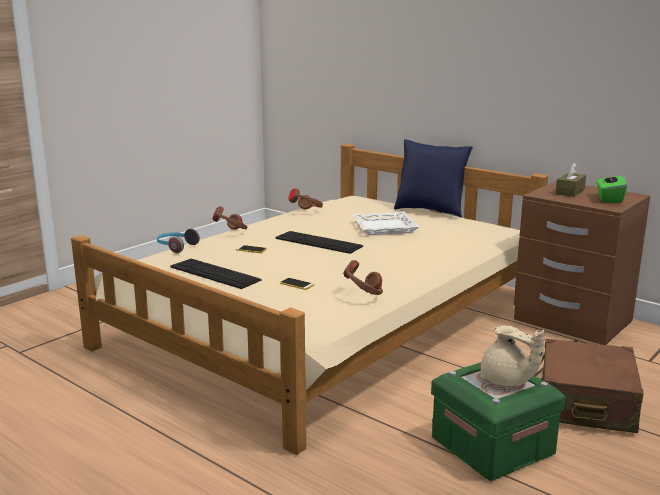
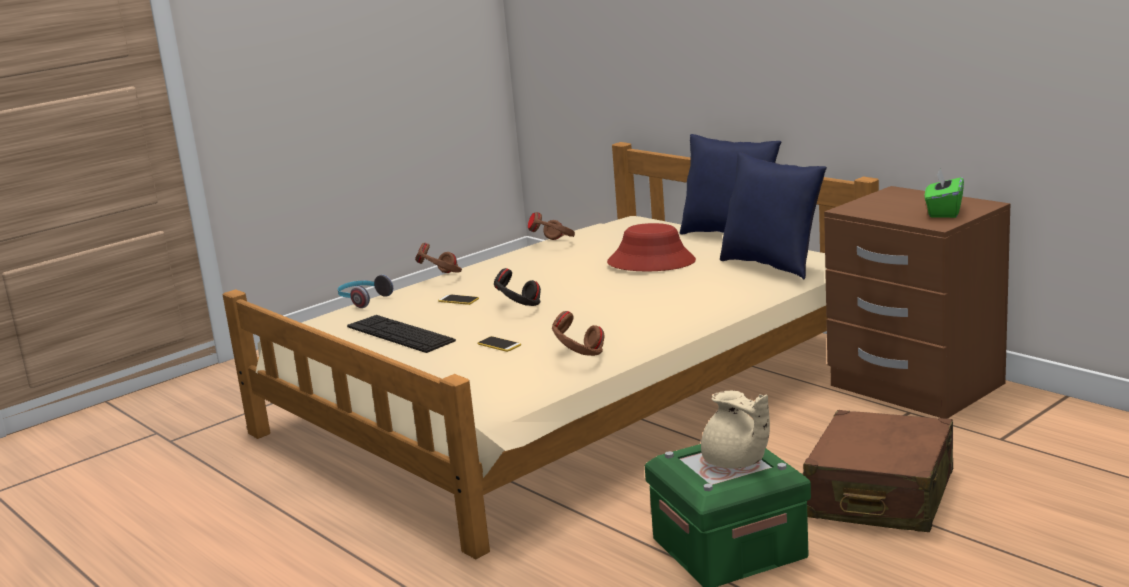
camera: 10 degrees right, 0 degrees up
(301, 257) = (519, 308): none -> black headphones
(318, 242) = (551, 287): keyboard -> none
(384, 227) = (651, 262): white tray -> red hat
(473, 233) = (772, 265): none -> blue pillow
(570, 192) = (895, 203): brown tissue box -> none

